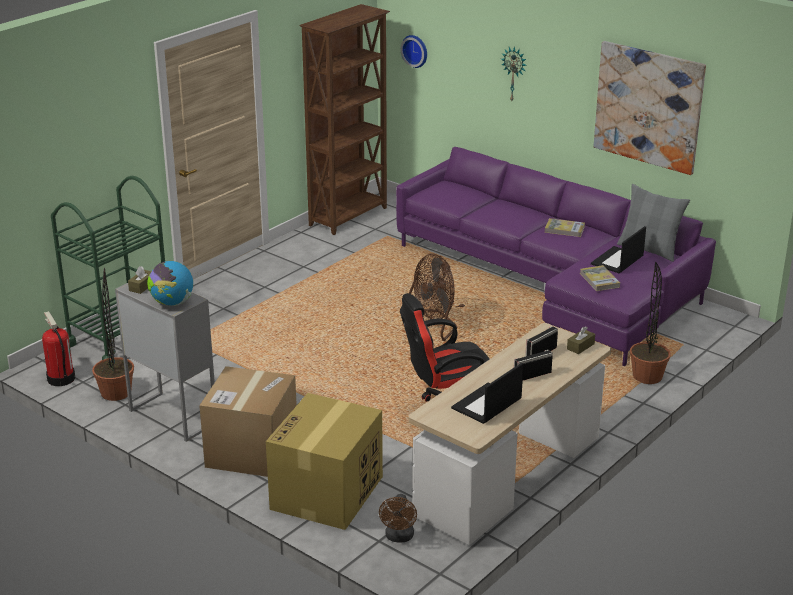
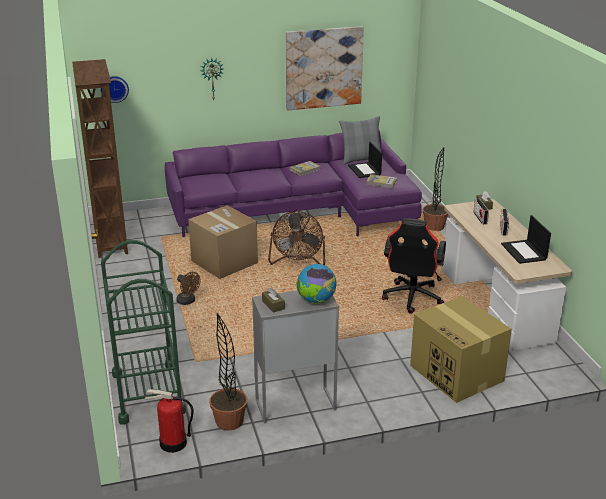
camera: 55 degrees left, 0 degrees up
(252, 451) = (378, 385): cardboard box -> cardboard box (224, 262)
(399, 537) = (528, 364): brown fan -> brown fan (188, 301)

